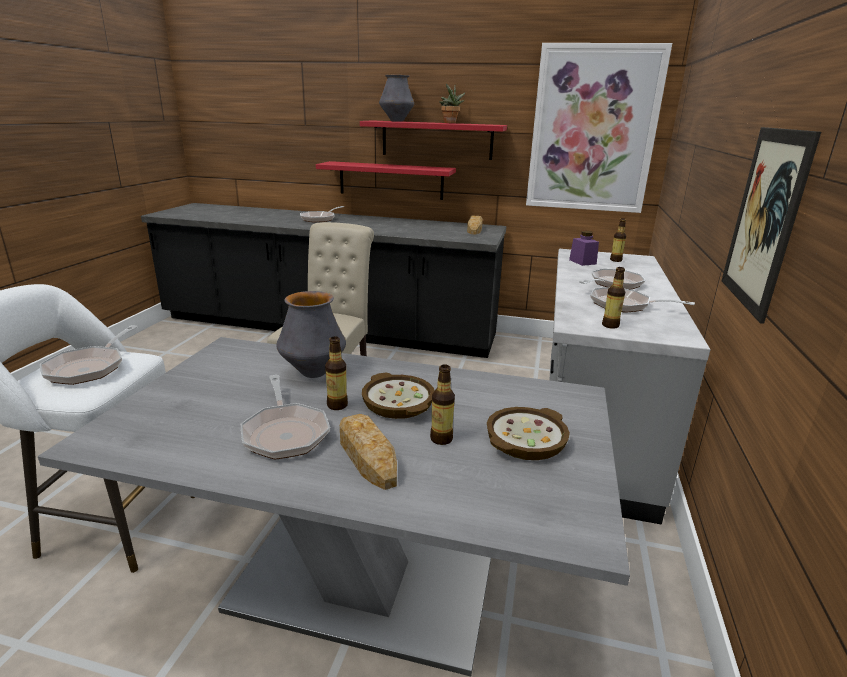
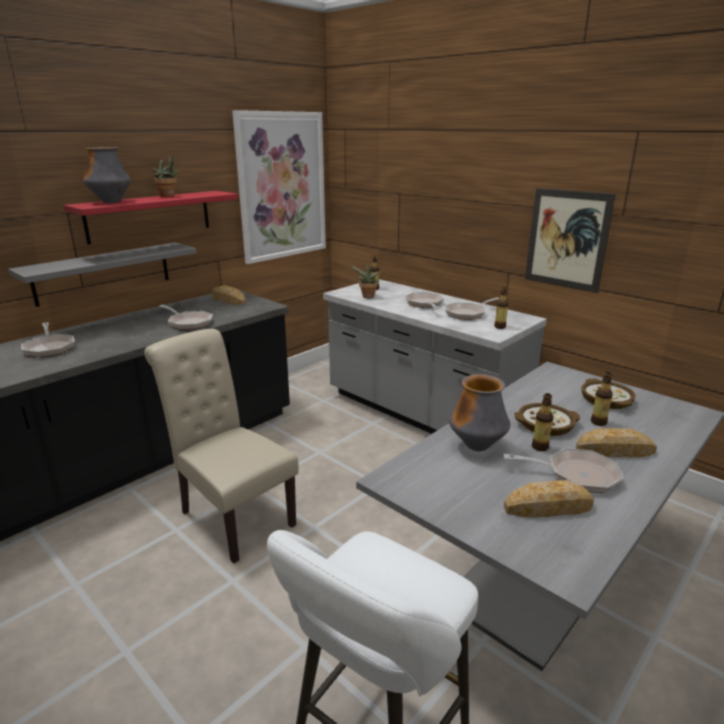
camera: 60 degrees left, 0 degrees up
(89, 367) = (386, 577): frying pan -> frying pan (188, 323)
(209, 421) = (548, 507): none -> bread
(391, 180) = (103, 273): red shelf -> grey shelf
(582, 262) = (367, 297): purple jar -> potted plant

